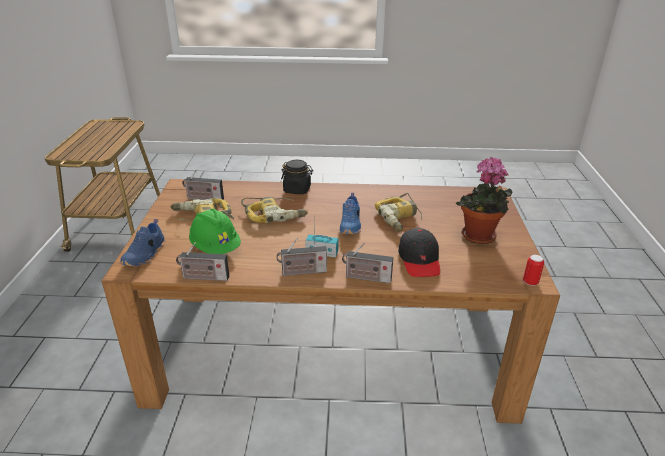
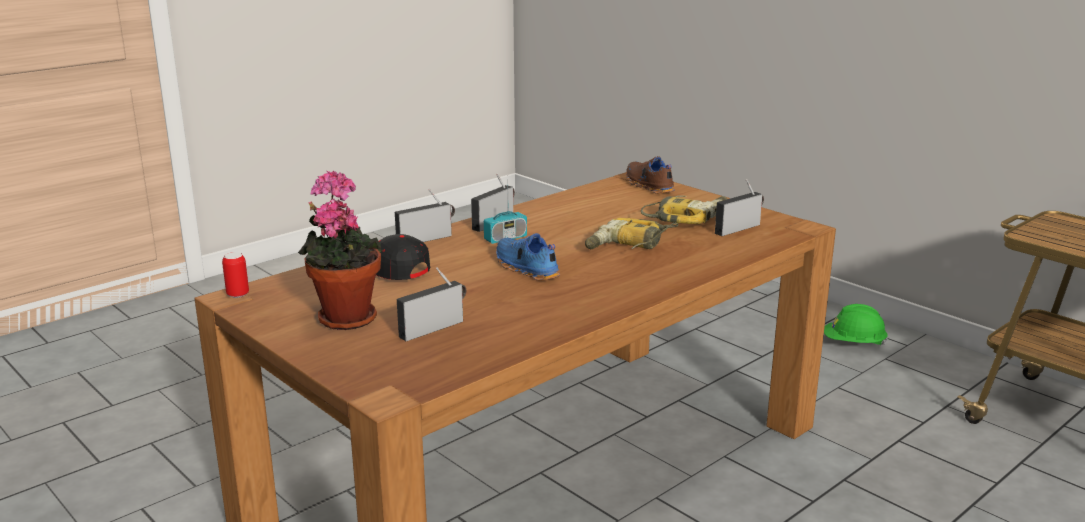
camera: 135 degrees right, 10 degrees down
(146, 255) = (648, 185): blue shoe -> brown shoe
(203, 277) = (566, 193): radio -> radio (434, 328)
(216, 247) = (609, 207): green hard hat -> green hard hat (853, 344)
(297, 189) = (676, 276): black jar -> none
(400, 218) = (481, 299): power drill -> none

